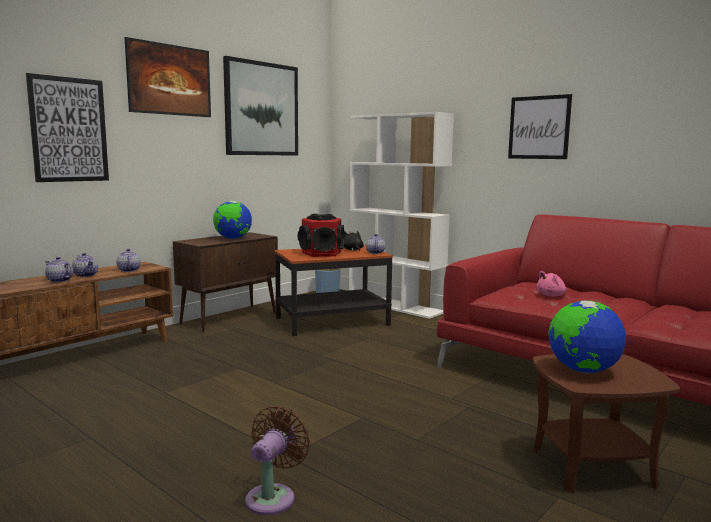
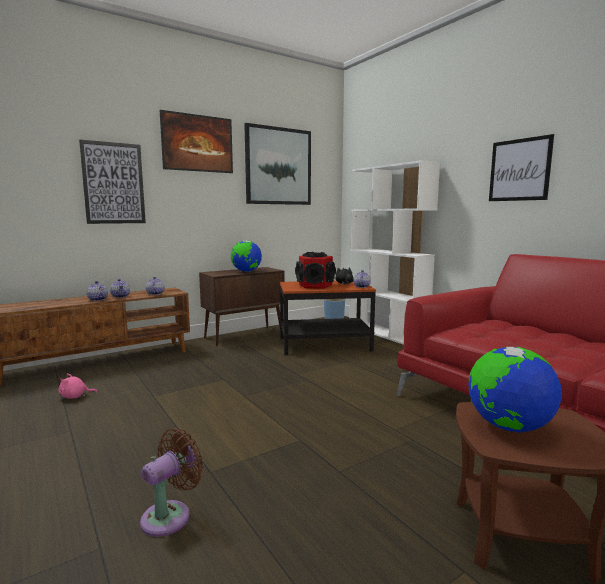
camera: 15 degrees right, 0 degrees up
(552, 295) = (513, 335): pink plush toy -> pink plush toy (75, 396)

